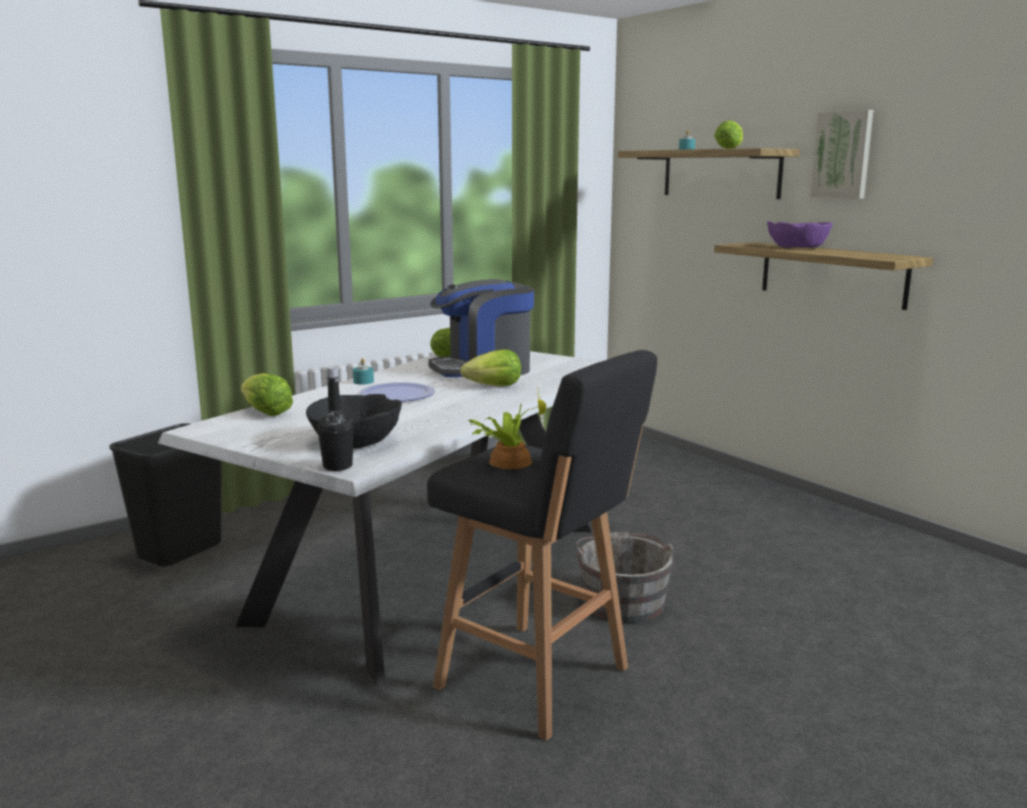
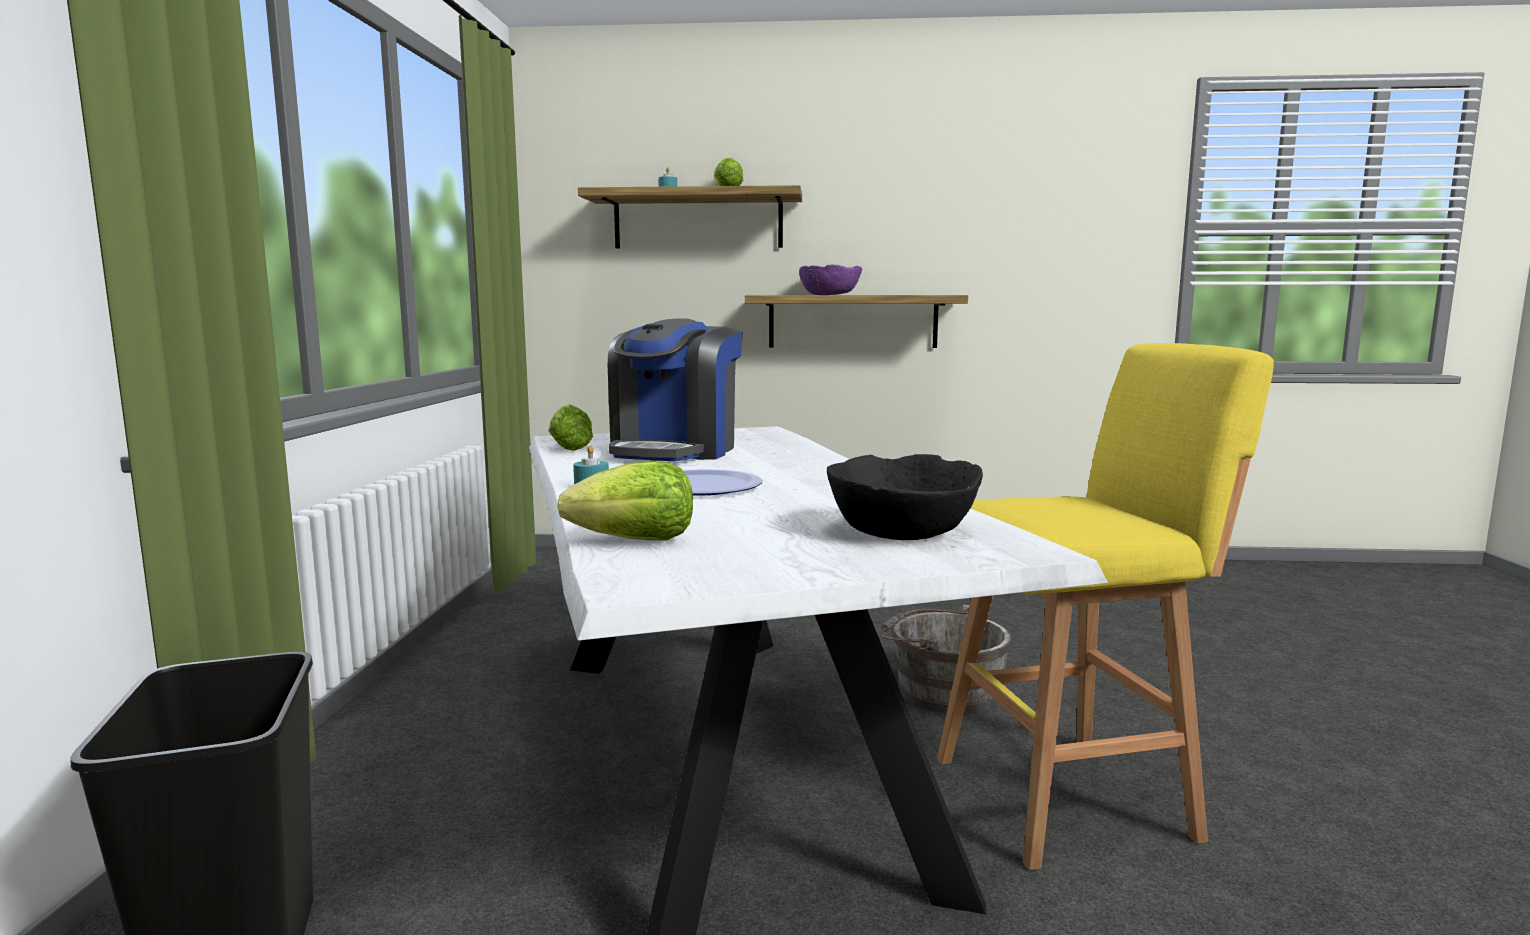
camera: 50 degrees left, 5 degrees down
(337, 466) = (1014, 554): black bottle -> none
(494, 386) = (761, 459): lettuce -> none
(508, 461) = (1049, 509): potted plant -> none
(538, 680) = (1070, 796): black stool -> yellow stool
(843, 155) = (854, 200): picture -> none

